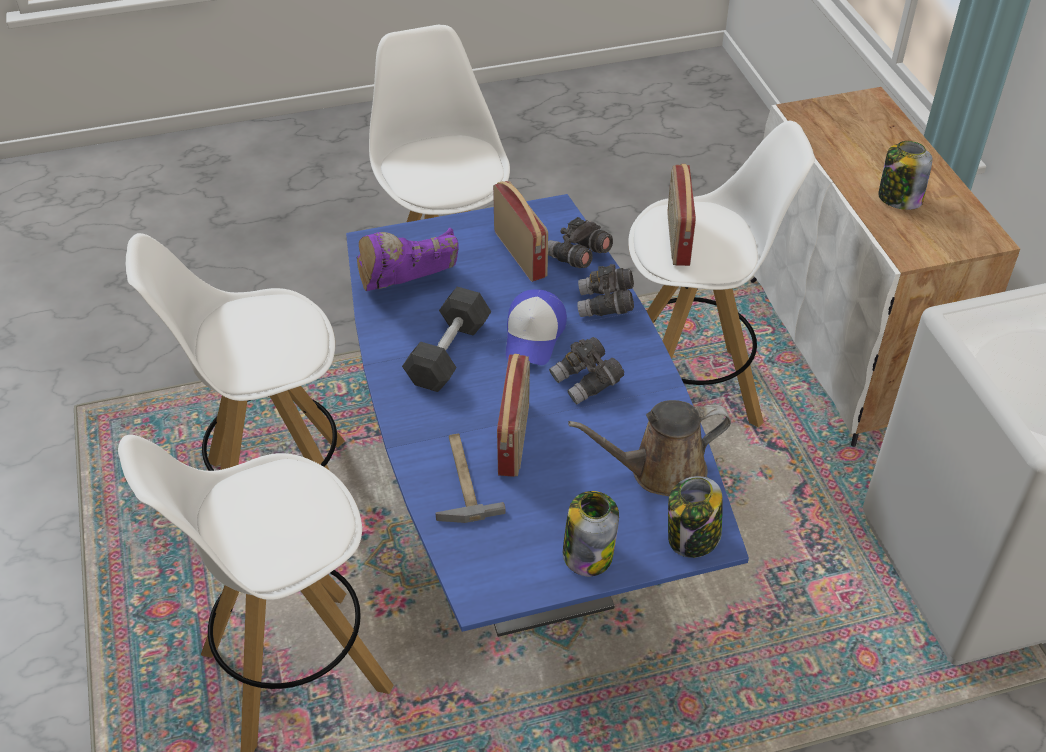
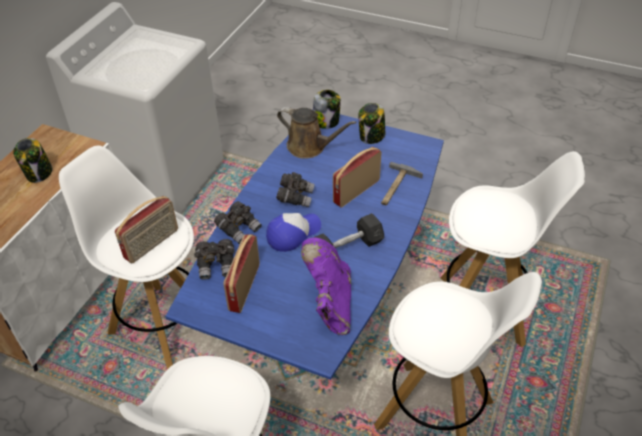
camera: 140 degrees left, 0 degrees up
(407, 288) = (330, 304): purple boot -> purple boot turned 105 degrees counterclockwise

